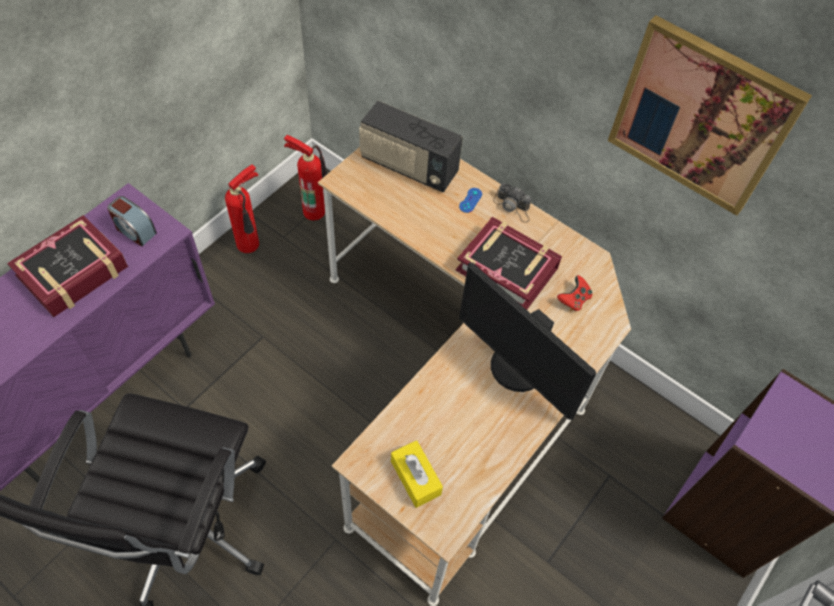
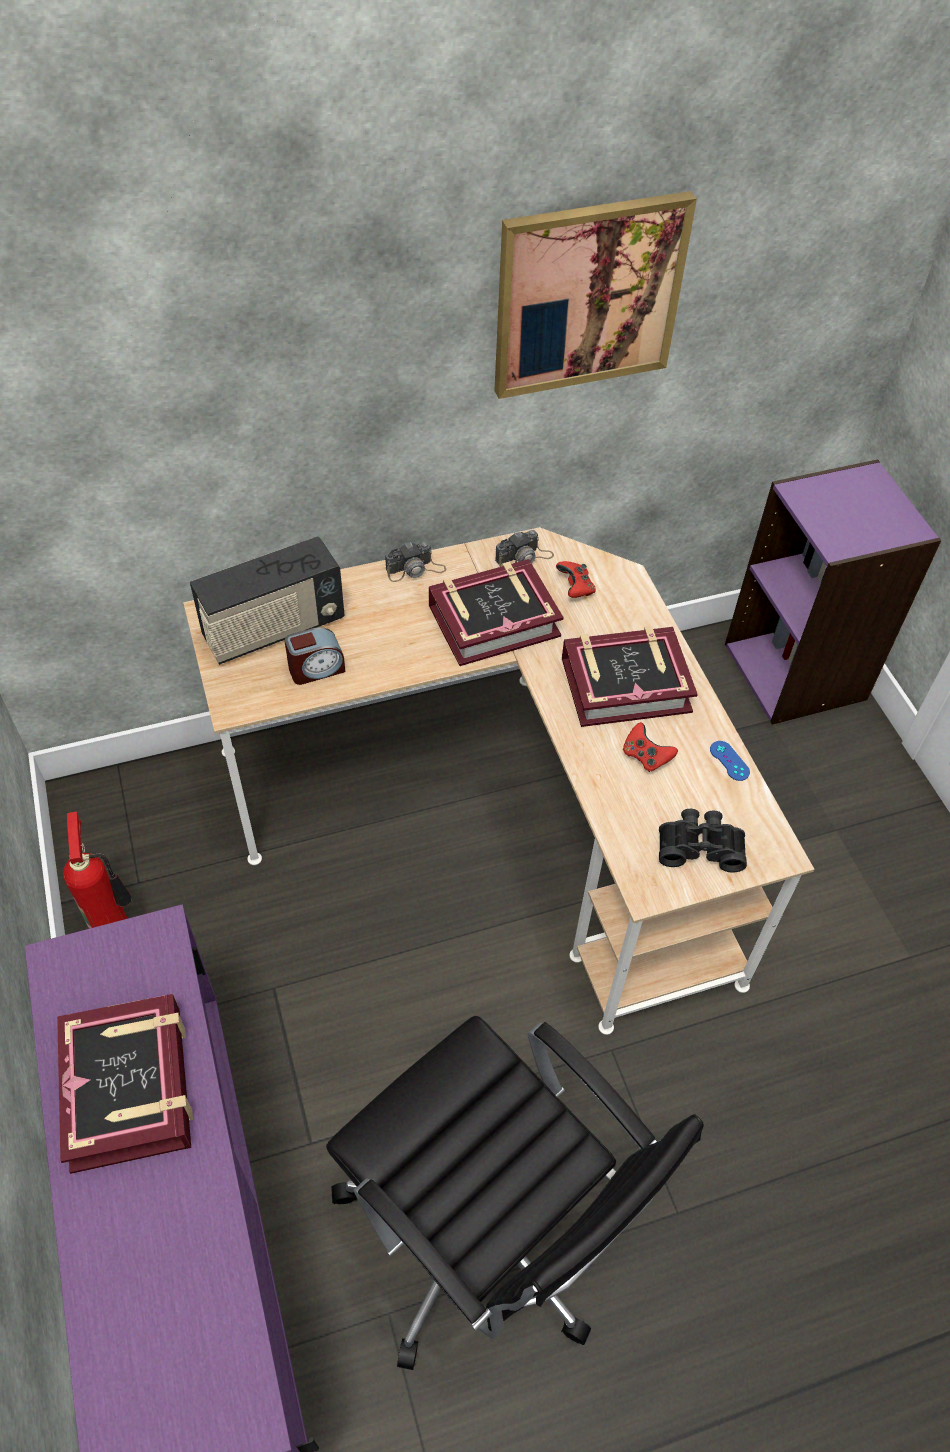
camera: 55 degrees left, 5 degrees down
(135, 230) = (122, 973): alarm clock -> alarm clock (316, 669)
(313, 209) = (126, 824): fire extinguisher -> none
(415, 477) = (699, 846): yellow tissue box -> black binoculars
(465, 410) = (645, 756): none -> red game controller
(470, 200) = (373, 600): blue game controller -> blue game controller (729, 761)
(516, 369) = (625, 684): monitor -> book
(574, 258) = (524, 558): none -> camera

